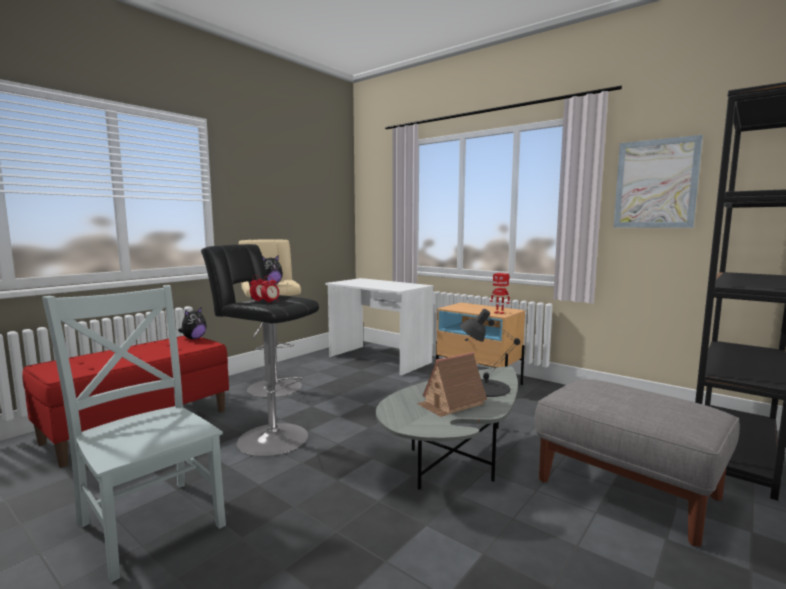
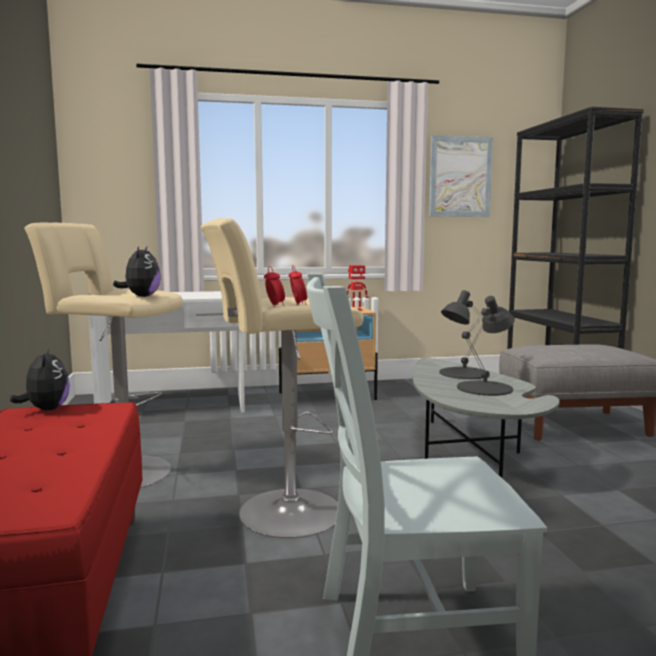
camera: 50 degrees left, 0 degrees up
(268, 438) = (282, 513): black stool -> beige stool
(451, 404) = (485, 388): toy house -> black table lamp

